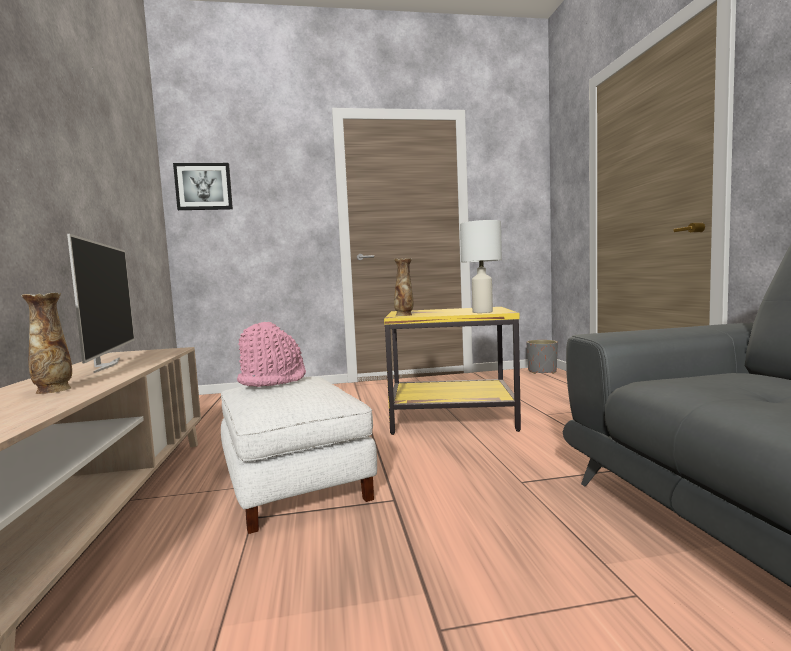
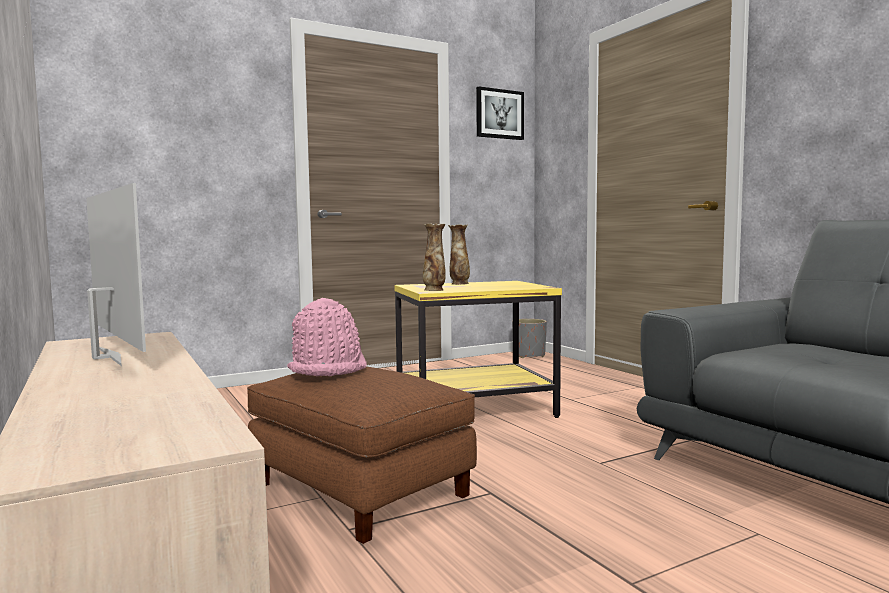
camera: 20 degrees left, 0 degrees up
(53, 390) = (132, 386): vase -> vase (459, 284)
(204, 187) = (106, 103): picture -> picture (499, 114)
(293, 482) = (358, 490): white ottoman -> brown ottoman
(482, 312) = (518, 287): white table lamp -> none

